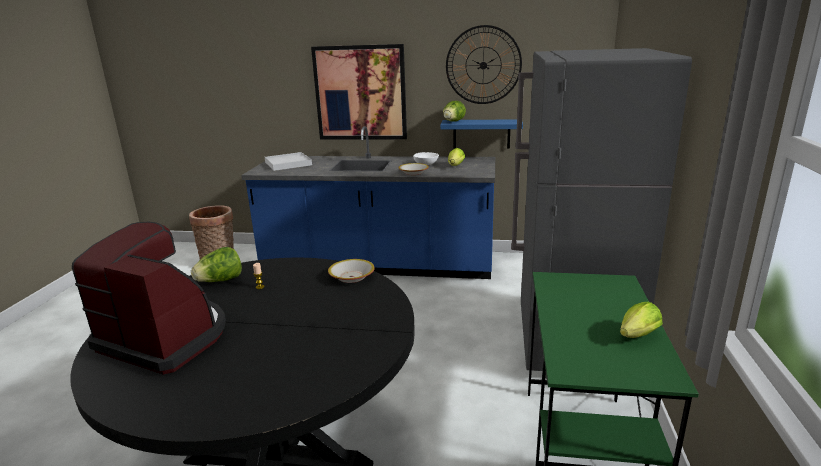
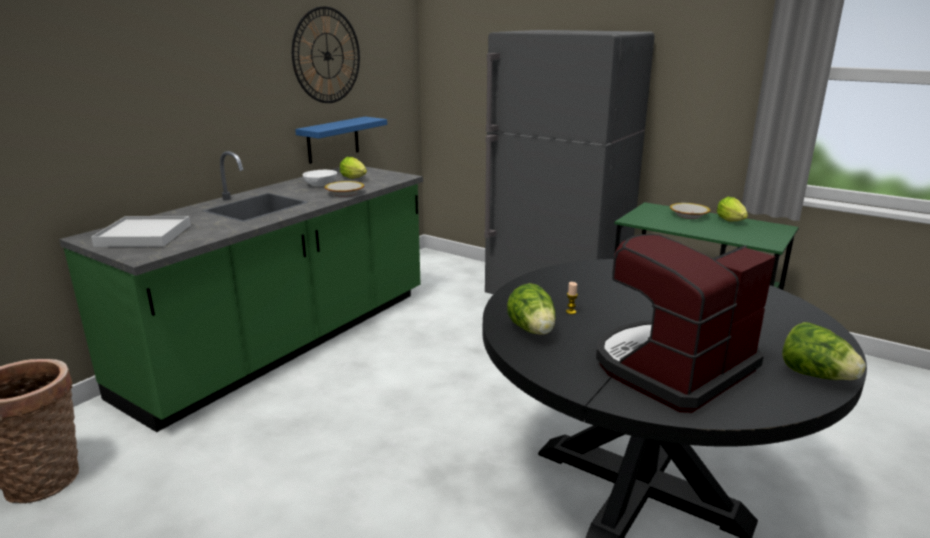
camera: 65 degrees left, 0 degrees up
(351, 277) = (582, 271): bowl -> bowl (689, 216)
(360, 93) = (193, 104): picture -> none
(378, 264) = (286, 342): blue counter -> green counter
(453, 122) = (319, 128): lettuce -> lettuce (816, 375)

